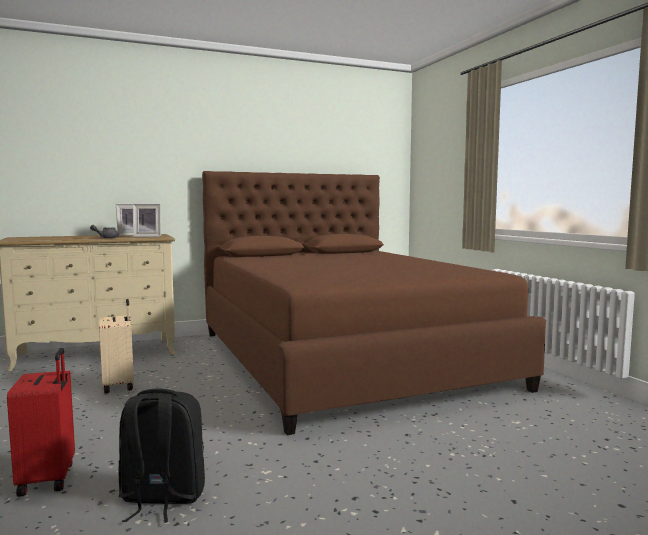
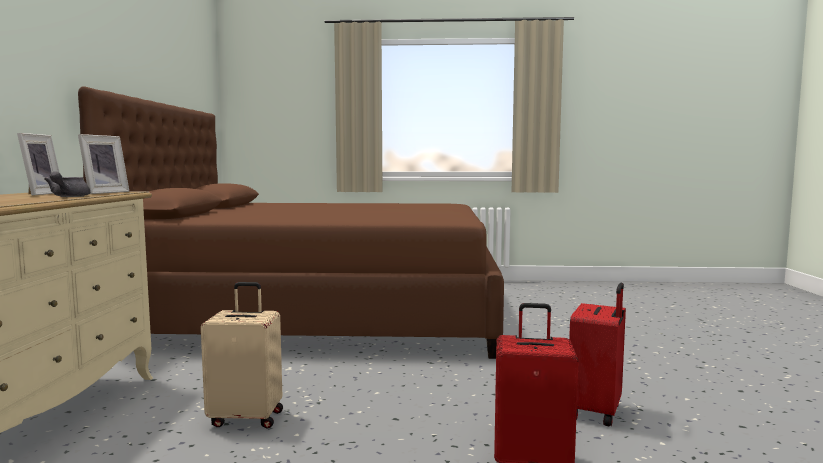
camera: 65 degrees left, 0 degrees up
(161, 498) = (596, 411): black backpack -> red suitcase

